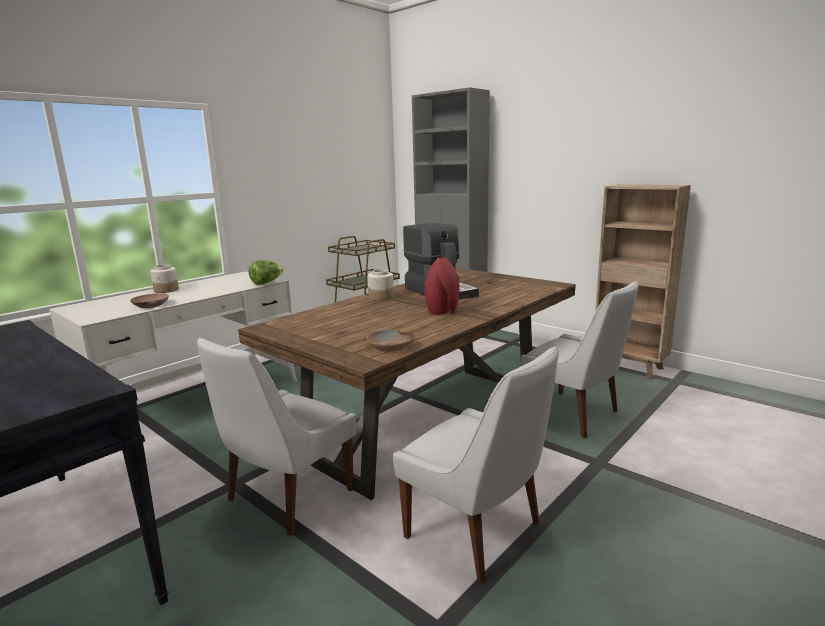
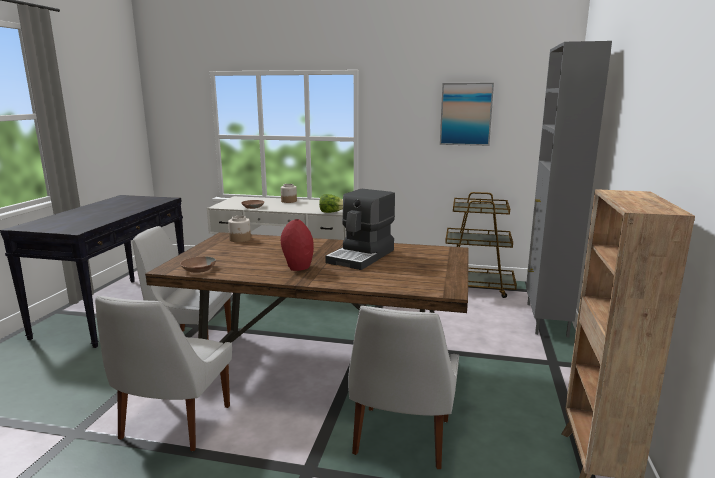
camera: 60 degrees right, 0 degrees up
(321, 158) = (466, 114): none -> picture
(381, 297) = (324, 244): jar -> jar (240, 239)

